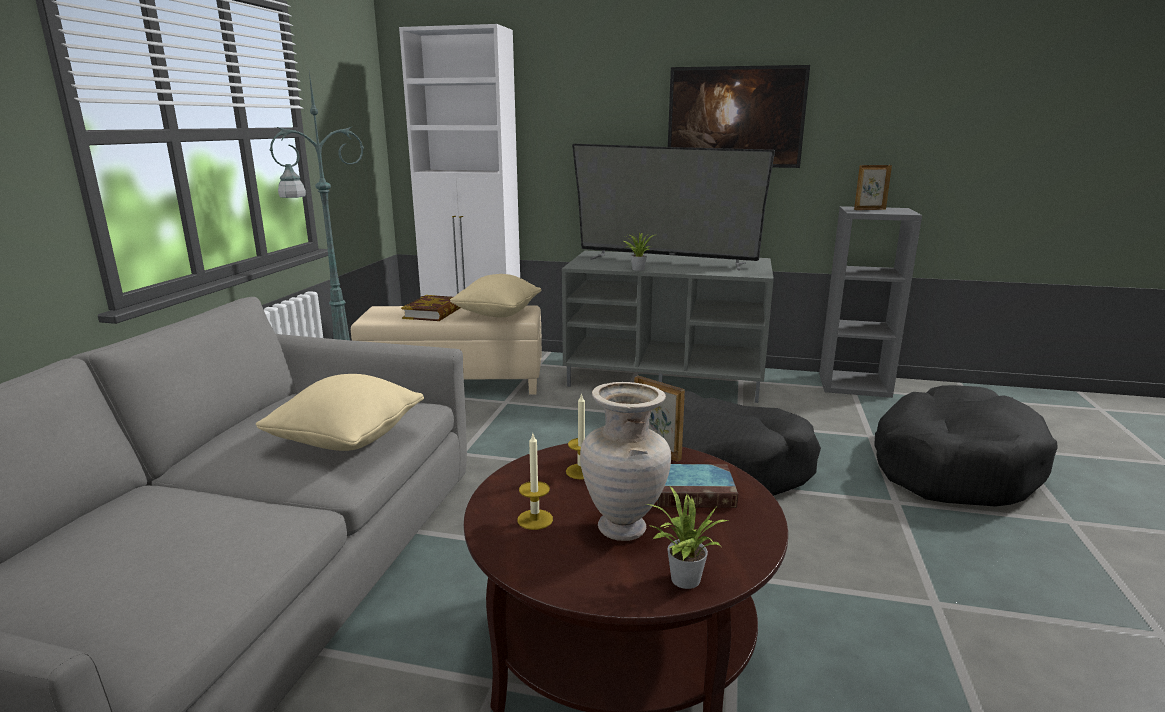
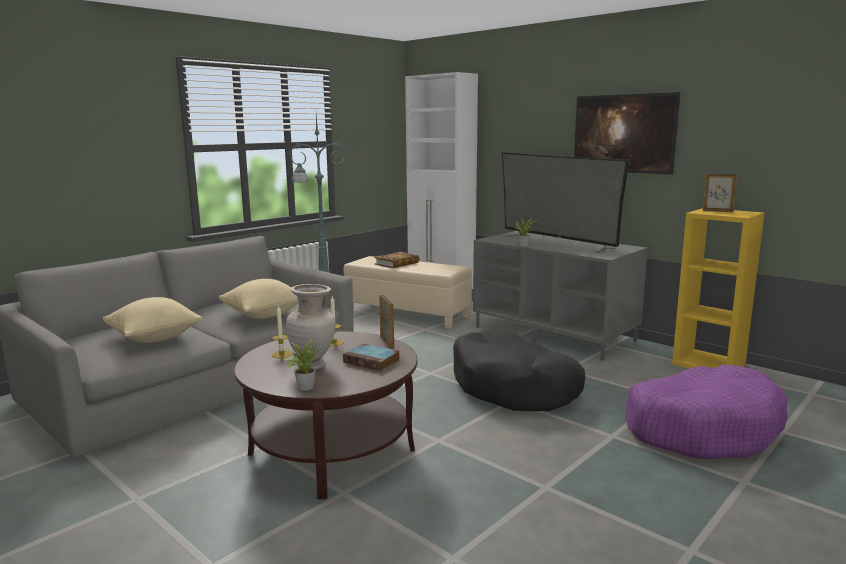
camera: 30 degrees right, 5 degrees down
(497, 314) = (433, 269): beige pillow -> beige pillow (154, 338)
(855, 385) = (709, 364): grey bookcase -> yellow bookcase
(953, 465) = (702, 428): black dog bed -> purple dog bed

